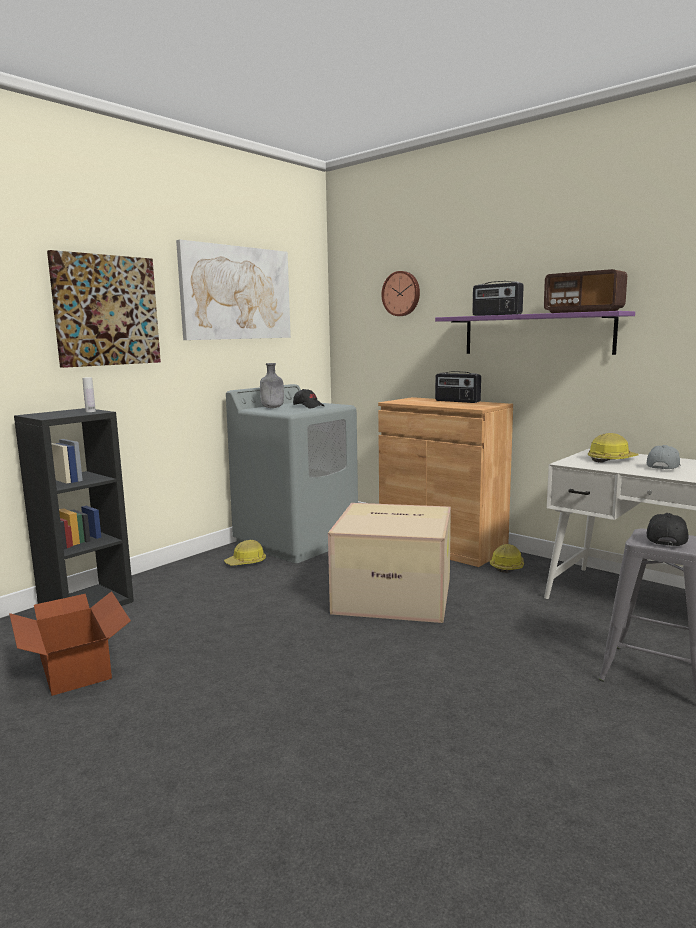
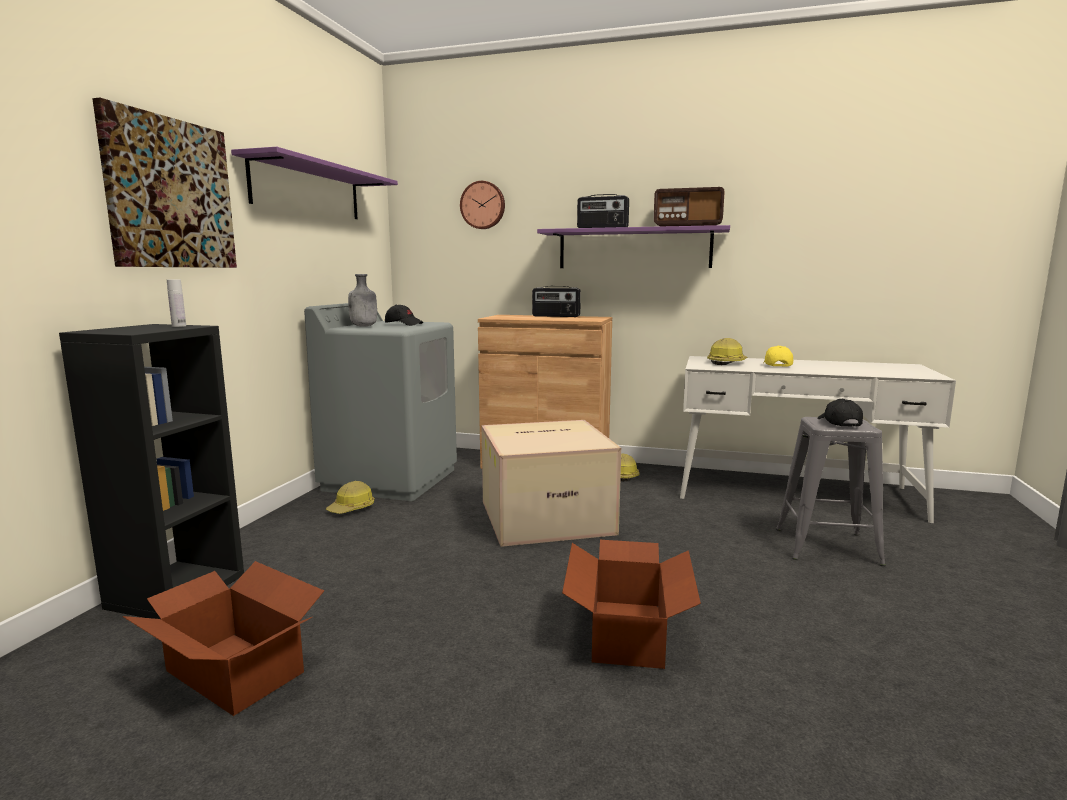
camera: 25 degrees left, 0 degrees up
(236, 293) = (308, 190): picture -> purple shelf
(363, 708) = (629, 632): none -> cardboard box
(663, 467) = (776, 365): grey cap -> yellow cap

